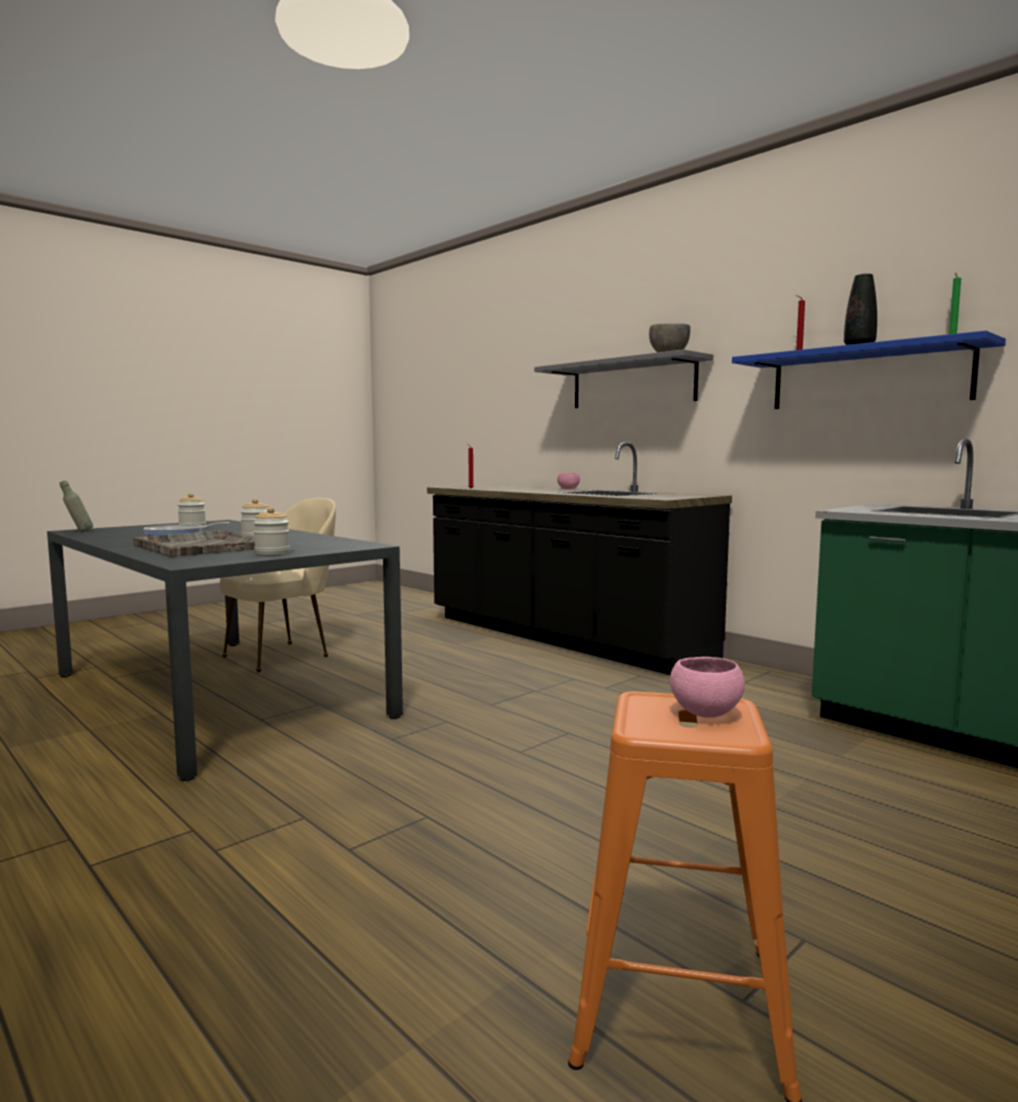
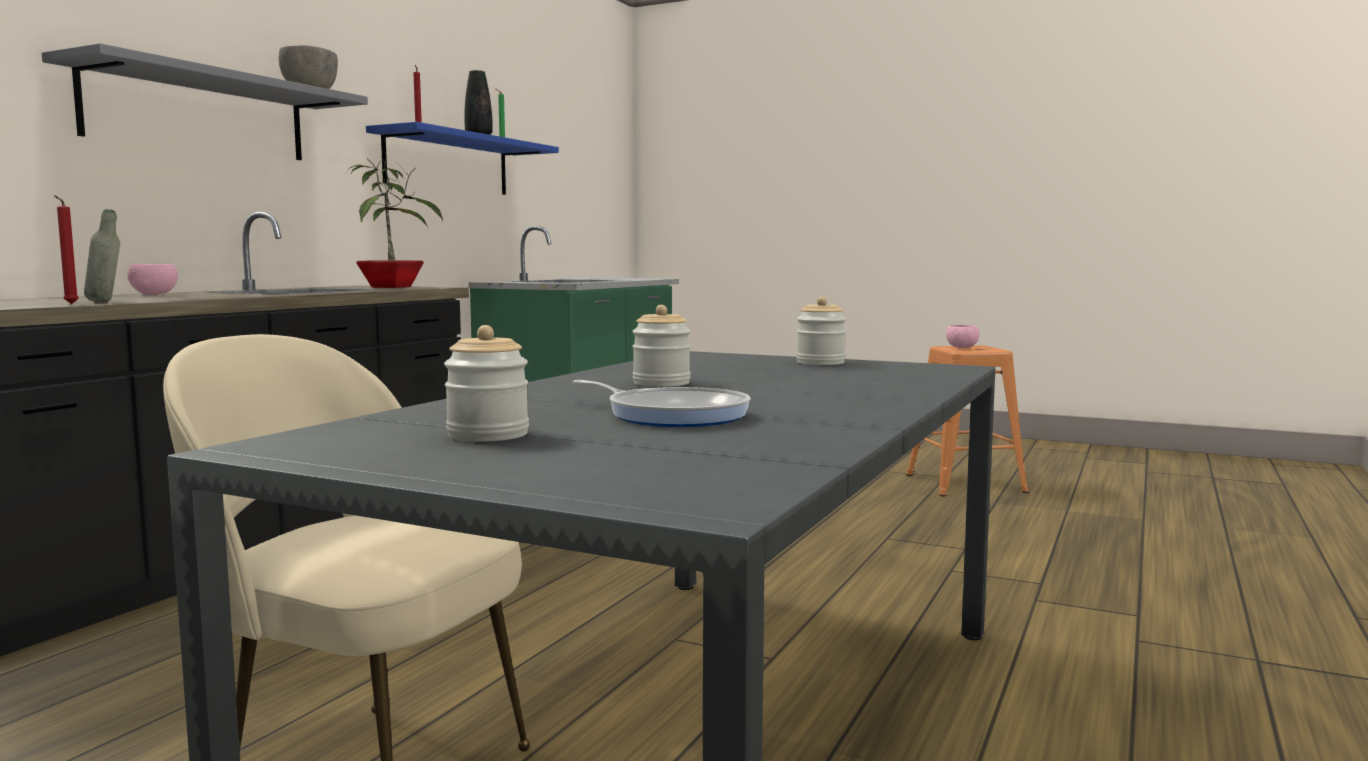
camera: 110 degrees left, 0 degrees up
(78, 532) = (733, 487): grey bottle -> grey bottle (105, 302)
(198, 546) = (822, 383): grey tray -> none
(667, 496) = (393, 287): none -> potted plant

